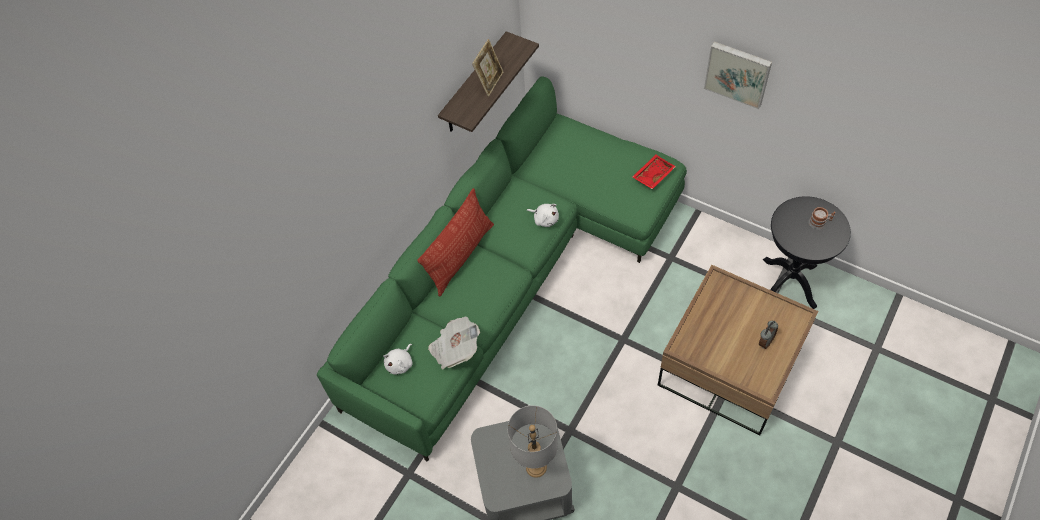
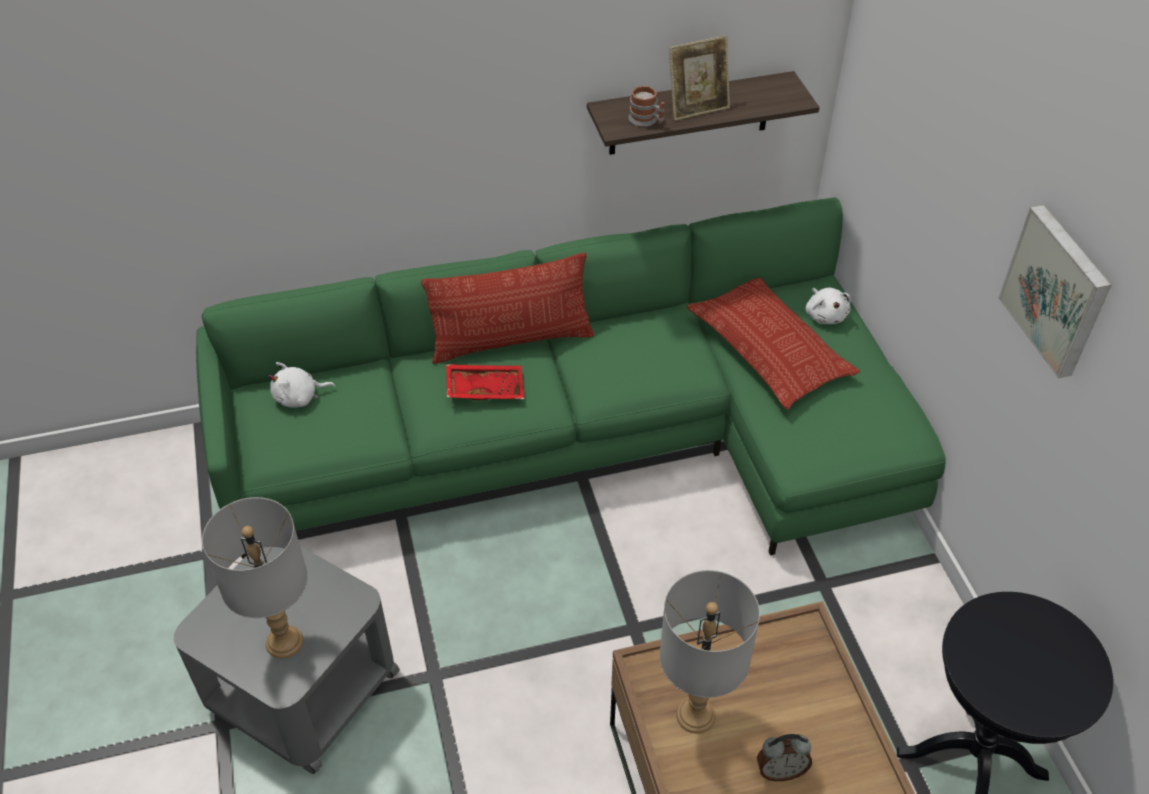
camera: 40 degrees right, 10 degrees down
(455, 349) = (373, 431): newspaper -> none
(545, 219) = (663, 375): white plush toy -> white plush toy (825, 315)
(572, 171) = (769, 349): none -> pillow
(652, 175) = (876, 430): red tray -> red tray (485, 388)
(716, 348) = (695, 714): none -> grey table lamp
(820, 222) = (1052, 666): mug -> mug (647, 121)

